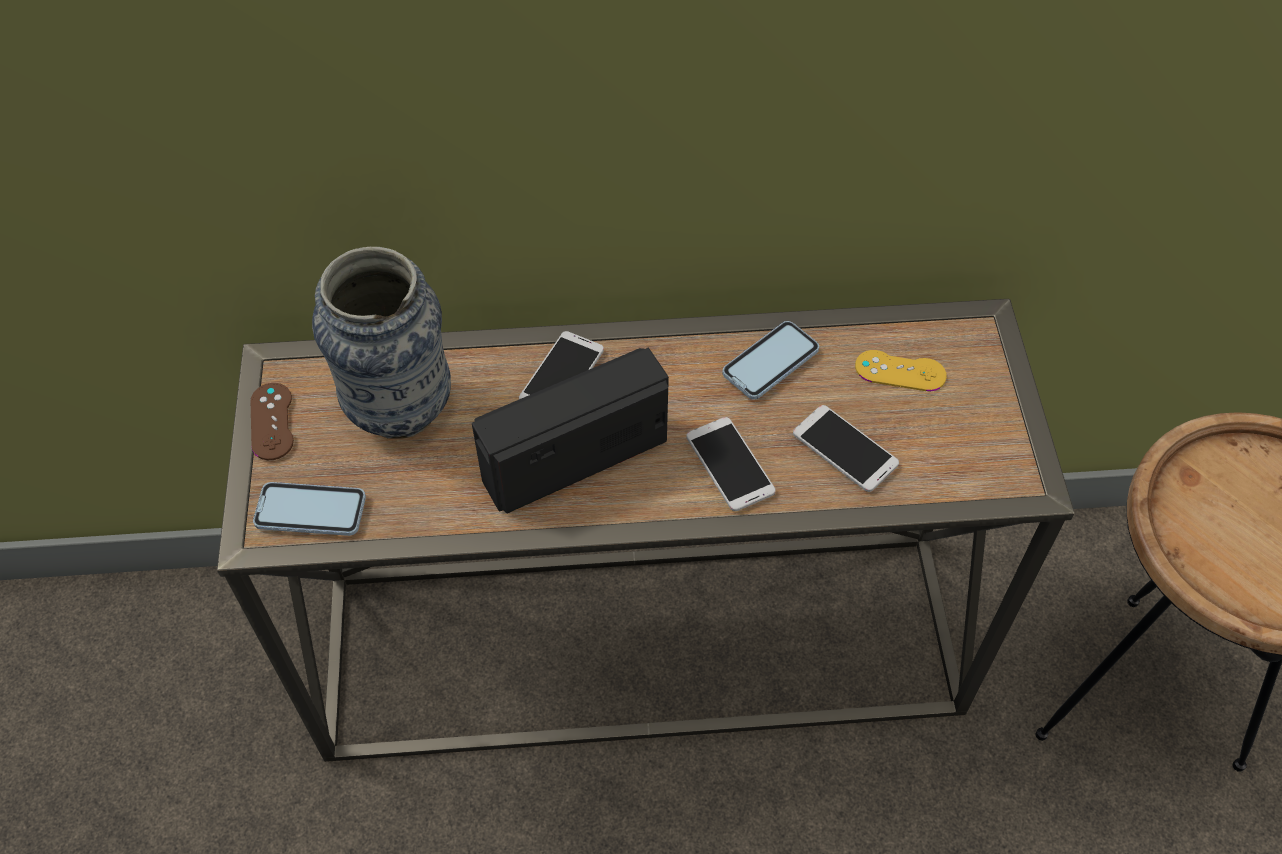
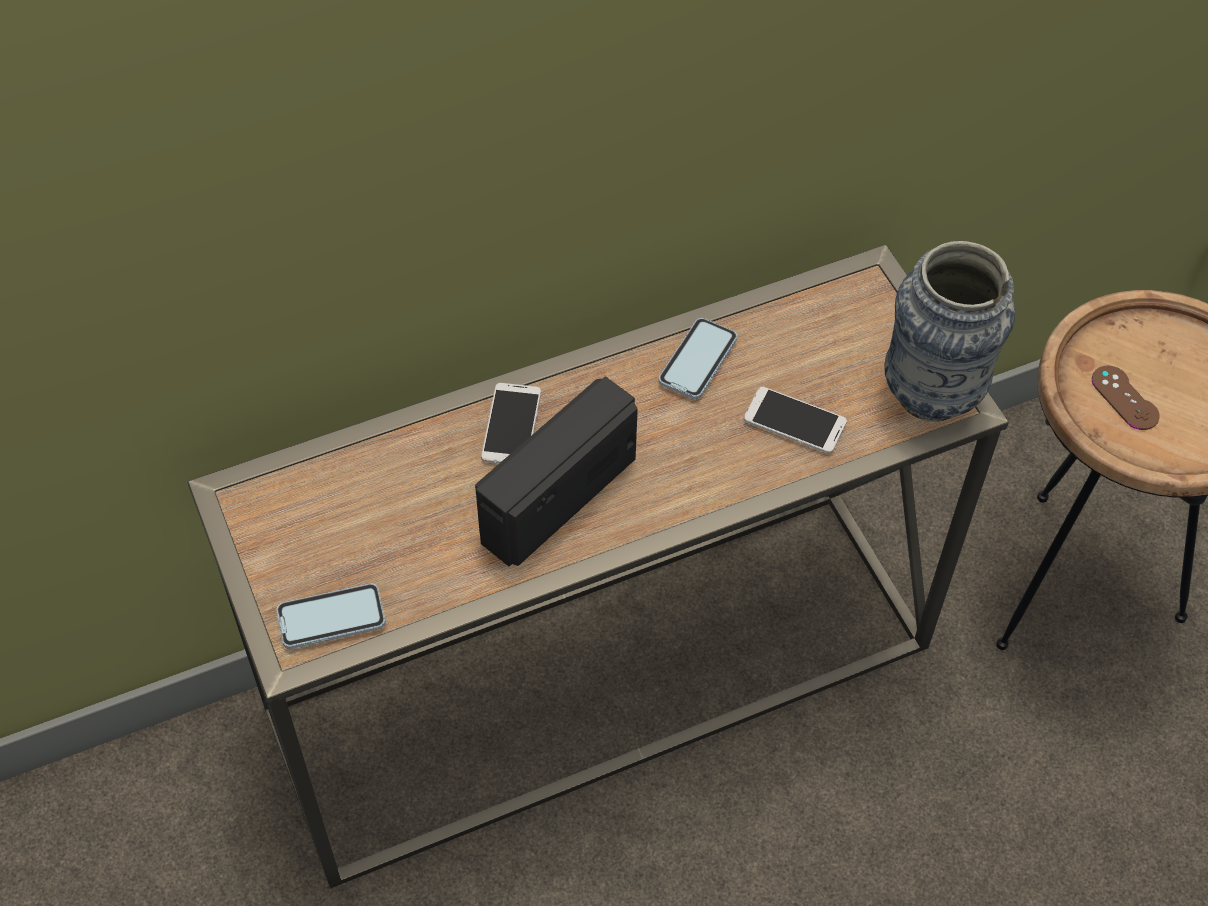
camera: 20 degrees left, 0 degrees up
(272, 421) = (253, 546): brown game controller -> brown game controller (1125, 398)
(400, 410) = (373, 501): vase -> vase (931, 395)
(730, 464) = (699, 463): phone -> none
(900, 371) = (815, 337): yellow game controller -> none

